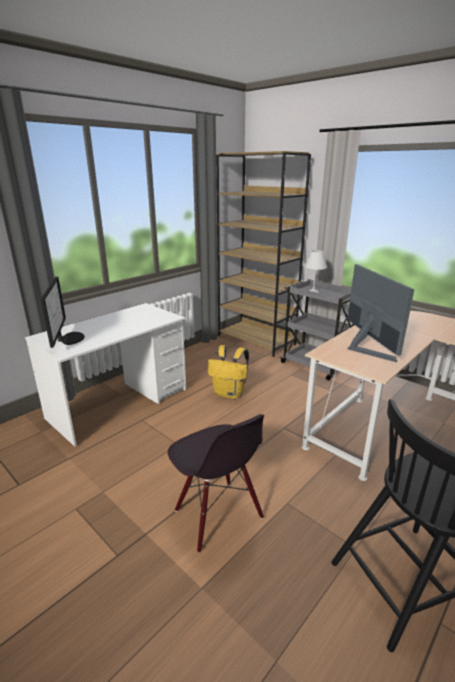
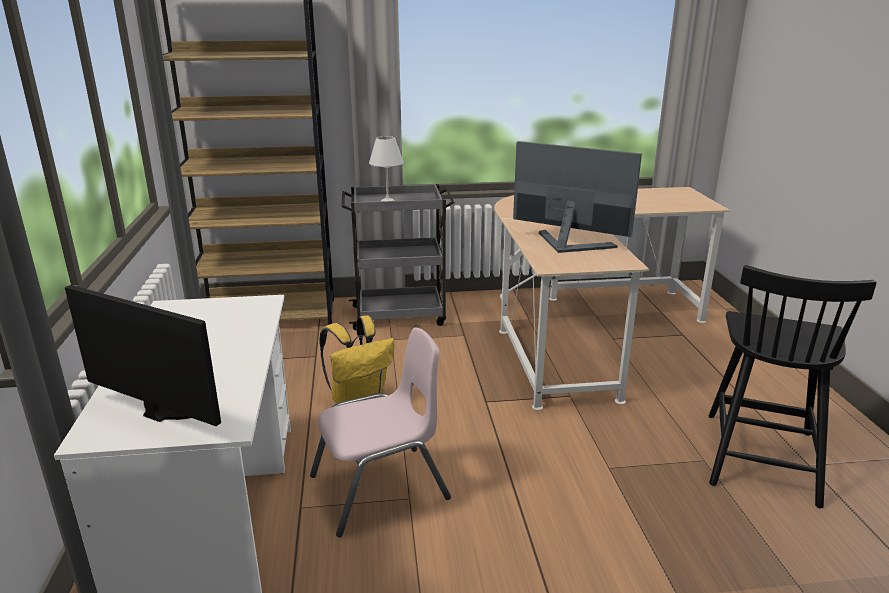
camera: 50 degrees left, 0 degrees up
(176, 433) = (380, 488): none -> pink chair
(217, 514) = (578, 528): black chair -> none

